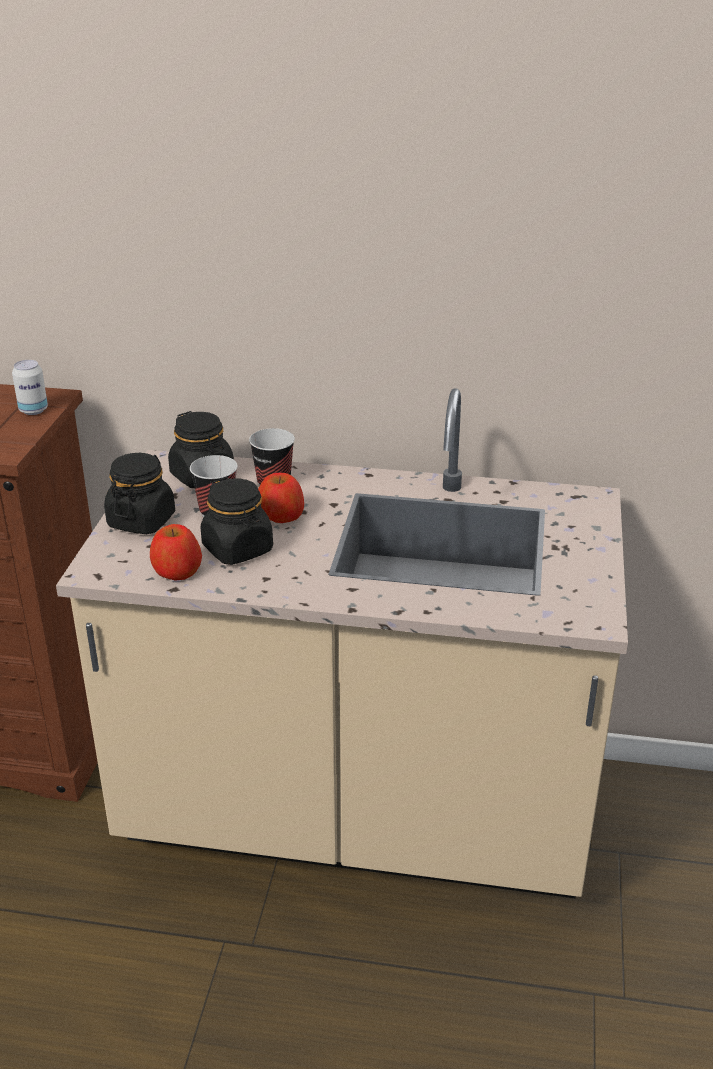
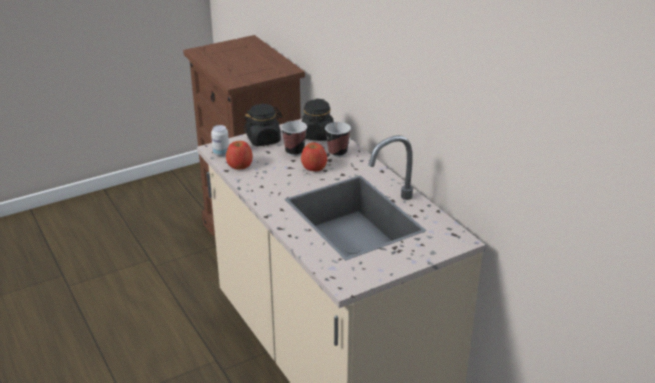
camera: 50 degrees right, 0 degrees up
(33, 410) = (272, 71): can -> can (221, 153)
(238, 549) = (273, 170): black jar -> none

